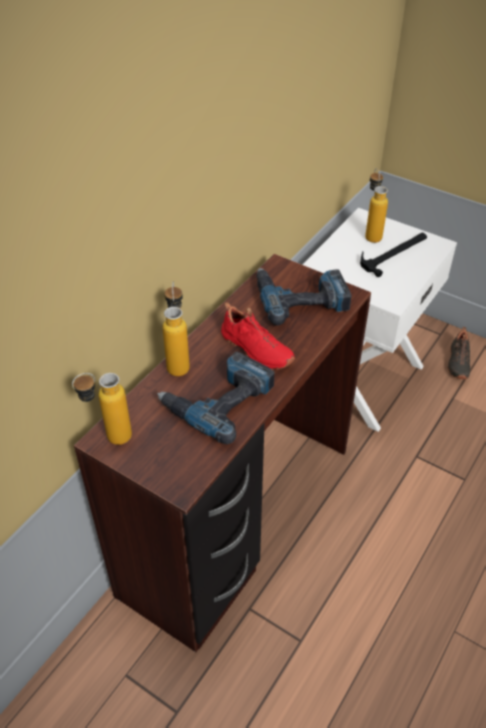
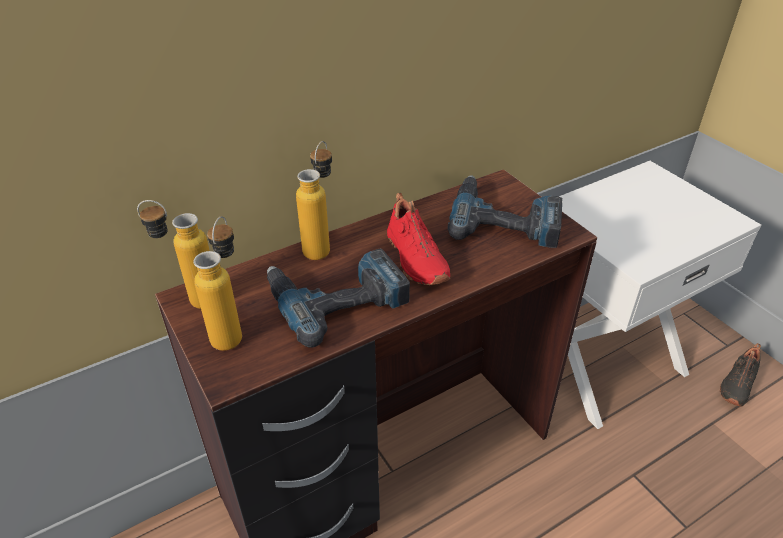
camera: 25 degrees right, 5 degrees down
(371, 234) = (651, 190): bottle -> bottle (232, 331)
(394, 253) = (669, 216): hammer -> none

